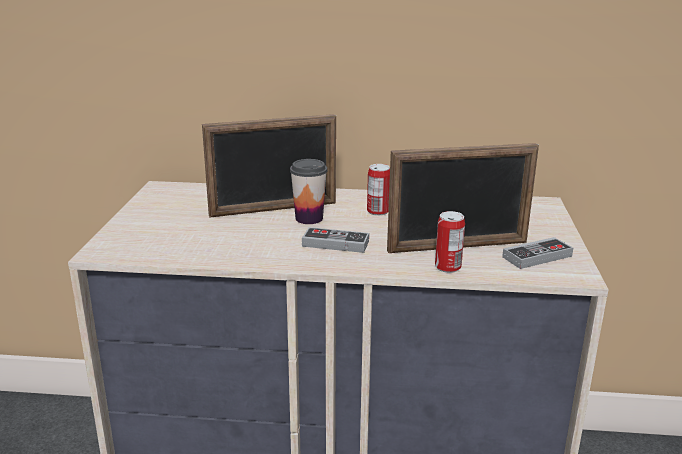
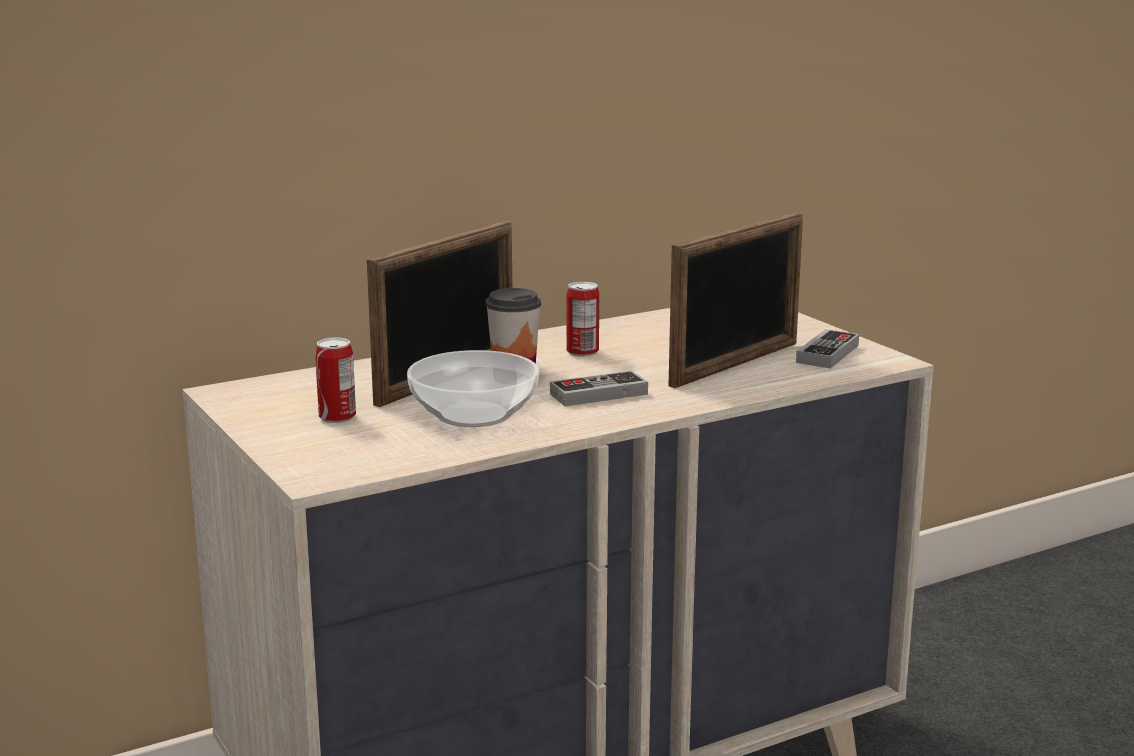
camera: 35 degrees left, 5 degrees down
(243, 236) = (472, 415): none -> bowl
(447, 267) = (760, 385): can -> can (337, 417)

